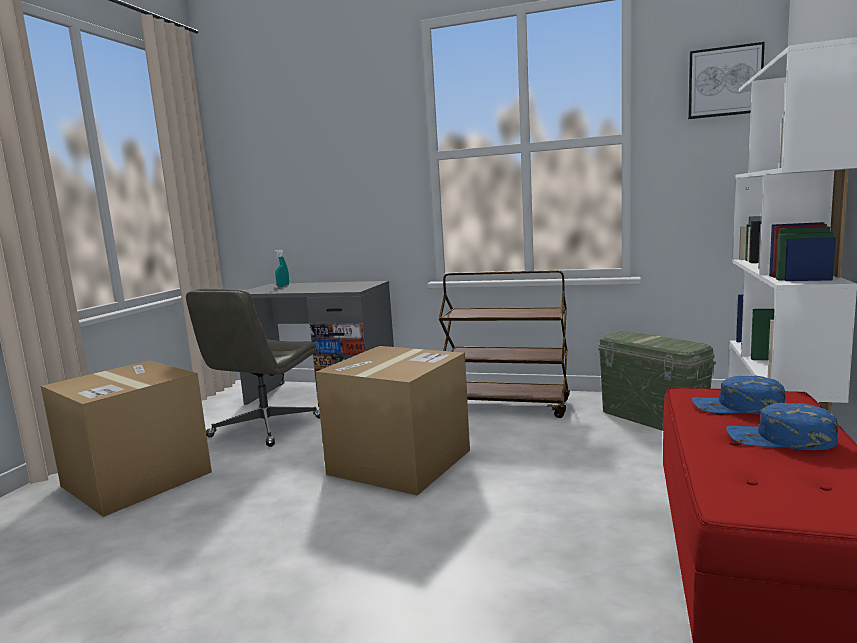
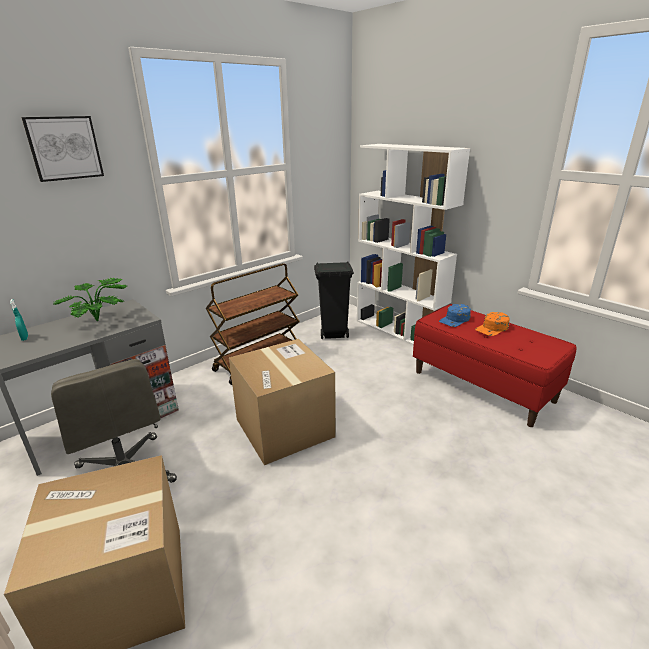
camera: 60 degrees left, 15 degrees up
(333, 286) = (101, 321): none -> potted plant
(652, 417) = (333, 334): green storage box -> black trash can
(724, 82) = (329, 132): picture -> picture (64, 148)
(780, 439) = (492, 328): blue cap -> orange cap

